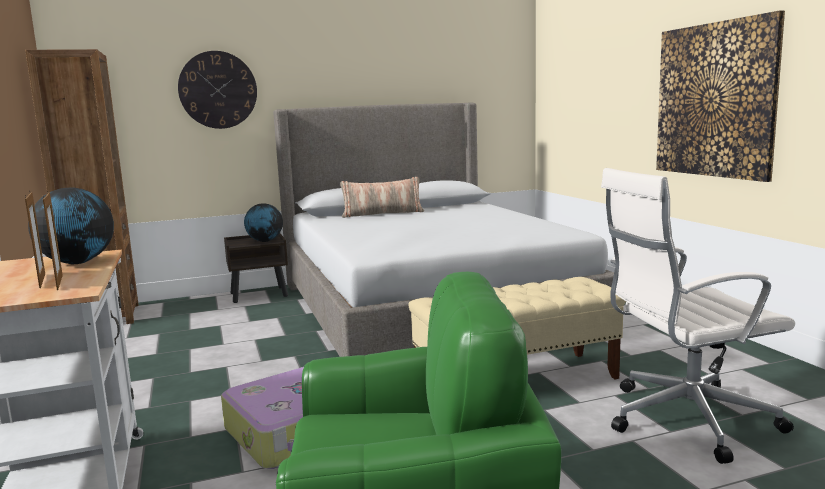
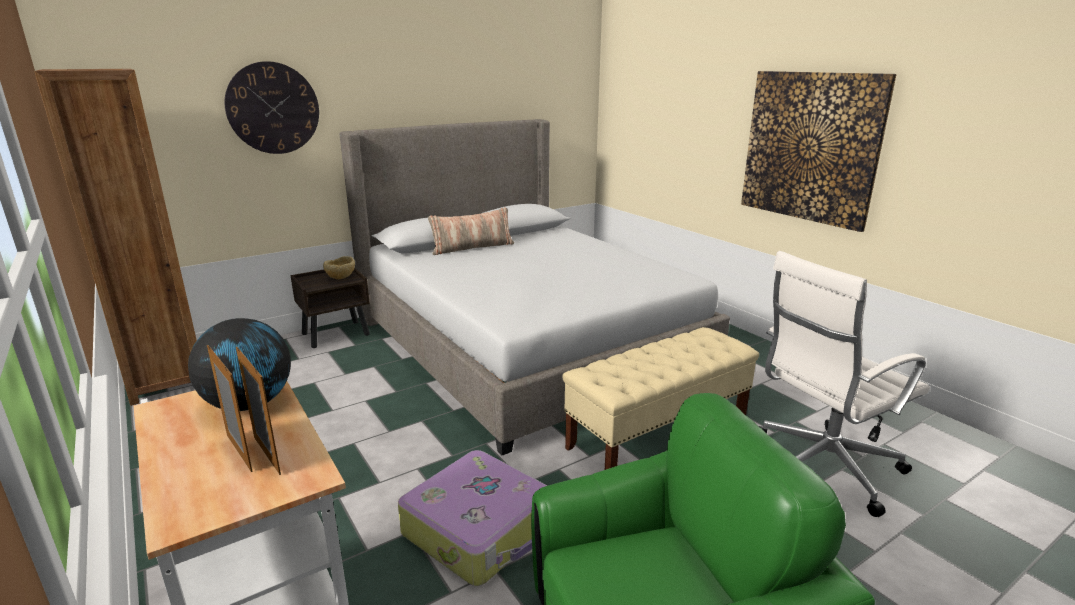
camera: 15 degrees left, 10 degrees up
(265, 241) = (341, 278): globe -> beige bowl

